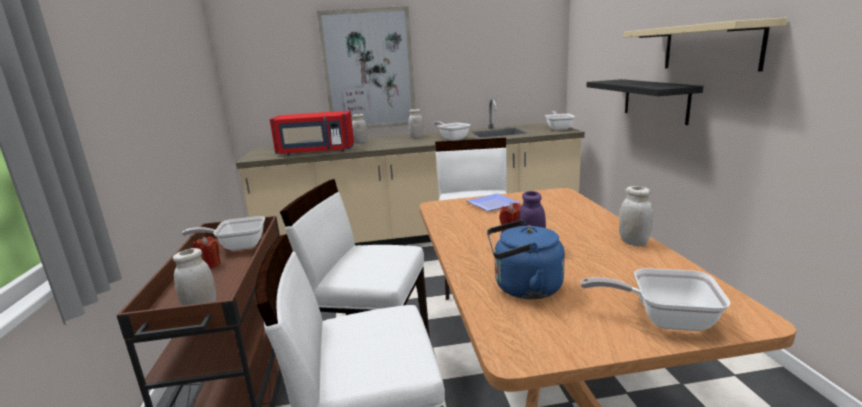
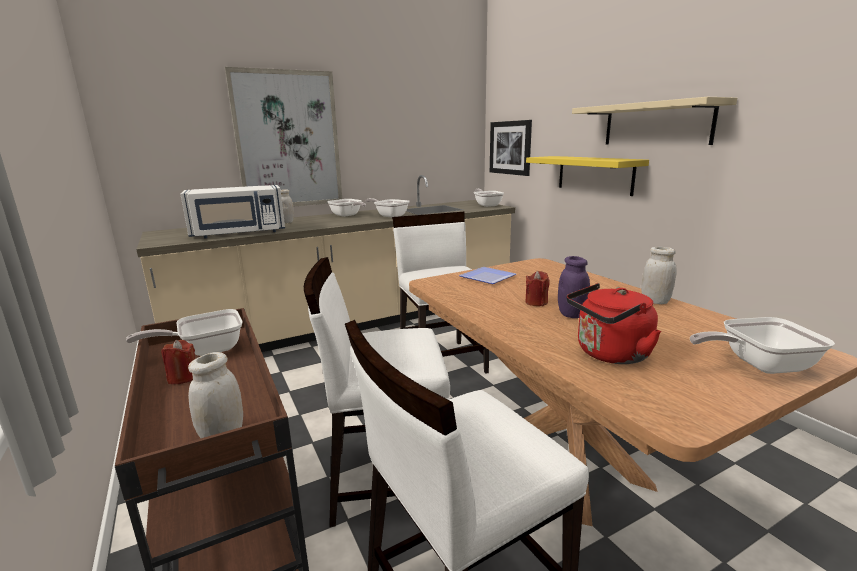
camera: 20 degrees left, 0 degrees up
(316, 152) = (239, 233): red microwave -> white microwave
(416, 137) = (347, 215): white jar -> frying pan
(523, 288) = (609, 354): blue kettle -> red kettle
(587, 69) = (510, 148): none -> picture
(655, 100) = (594, 174): black shelf -> yellow shelf

